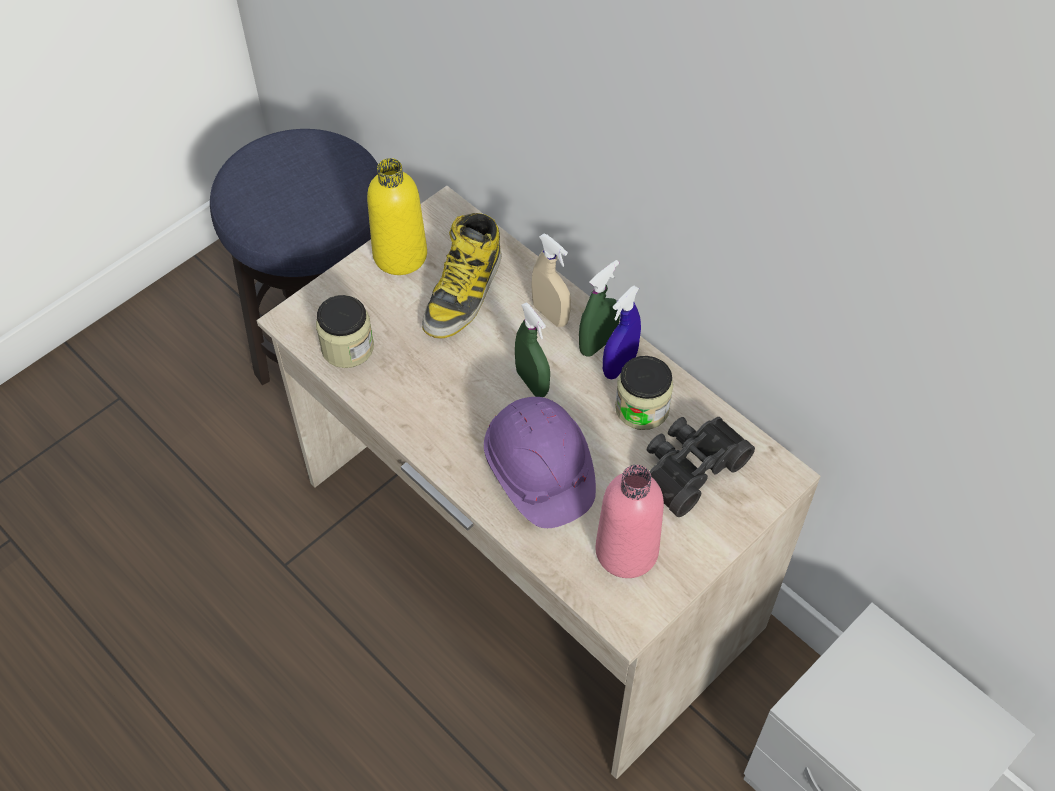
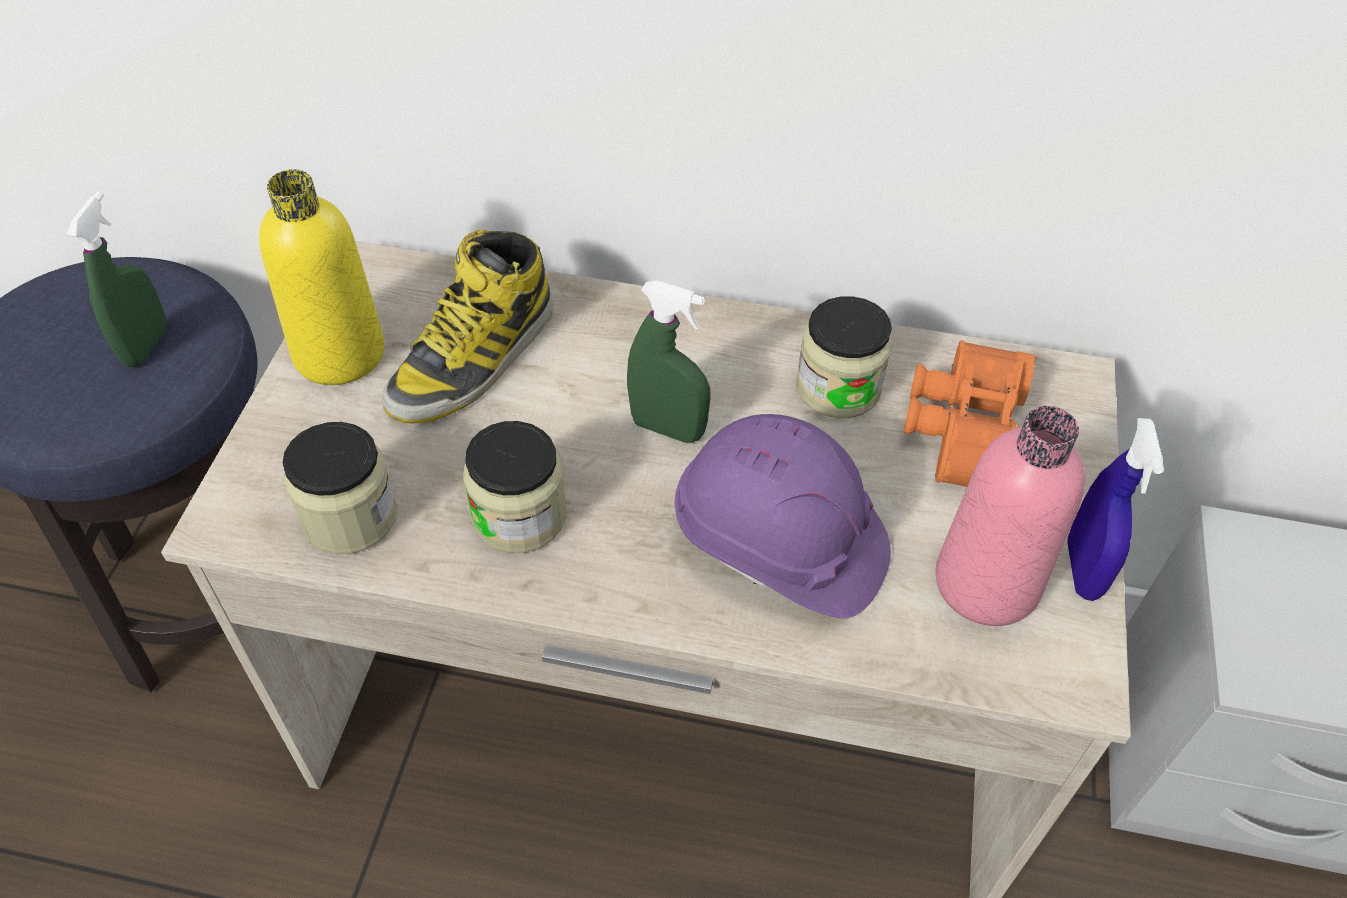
camera: 35 degrees left, 5 degrees down
(424, 390) = (519, 516): none -> jar
(463, 292) = (473, 359): boot -> boot turned 45 degrees clockwise
(550, 314) = (619, 331): beige spray bottle -> none
(598, 344) = (712, 337): green spray bottle -> green spray bottle (146, 346)
(619, 365) = (763, 350): blue spray bottle -> blue spray bottle (1083, 569)
(688, 467) = (961, 430): black binoculars -> orange binoculars

